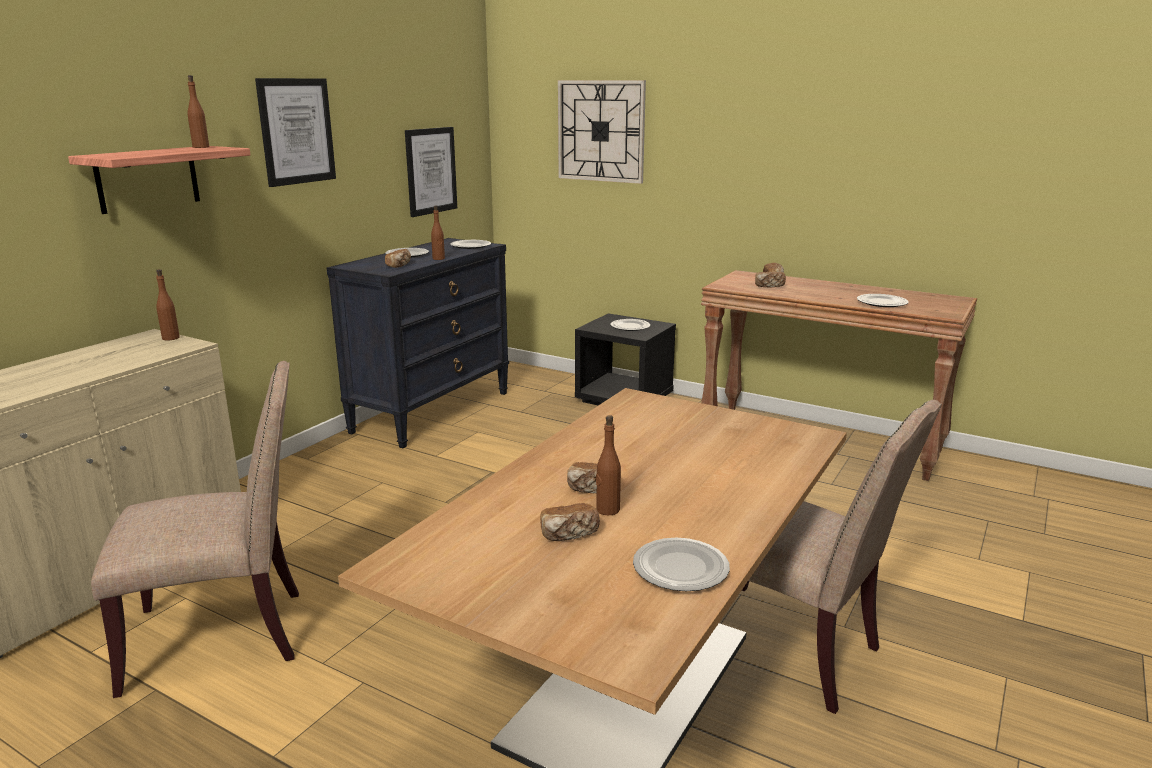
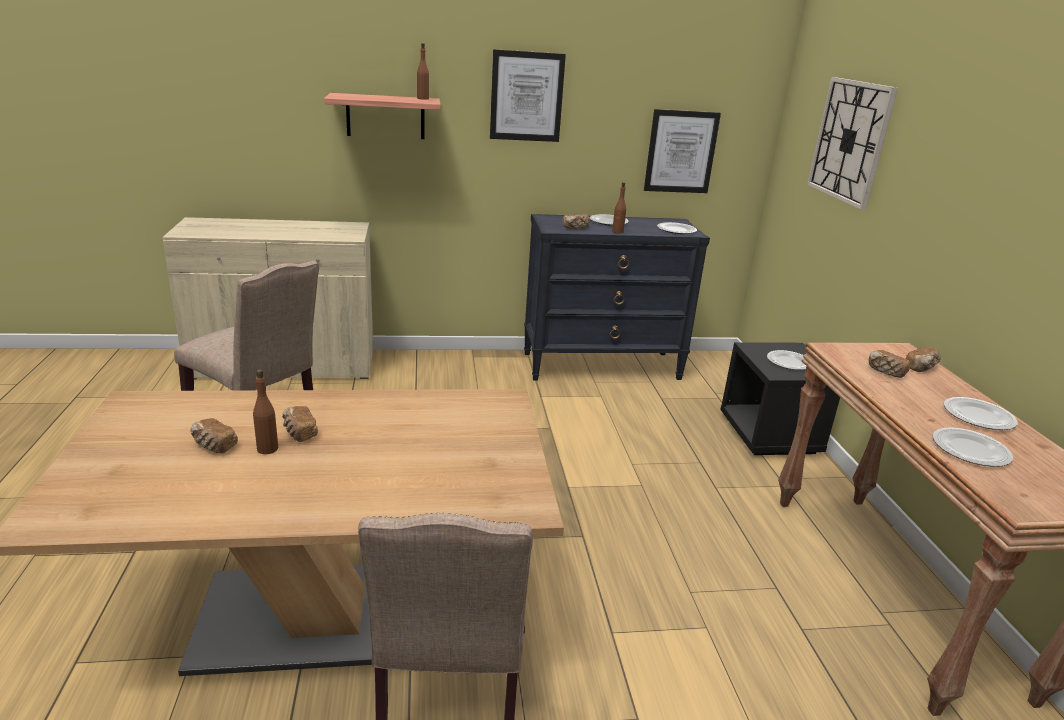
camera: 50 degrees right, 5 degrees up
(171, 338) = (357, 230): brown bottle -> none
(679, 568) = (186, 505): plate -> plate (977, 416)

